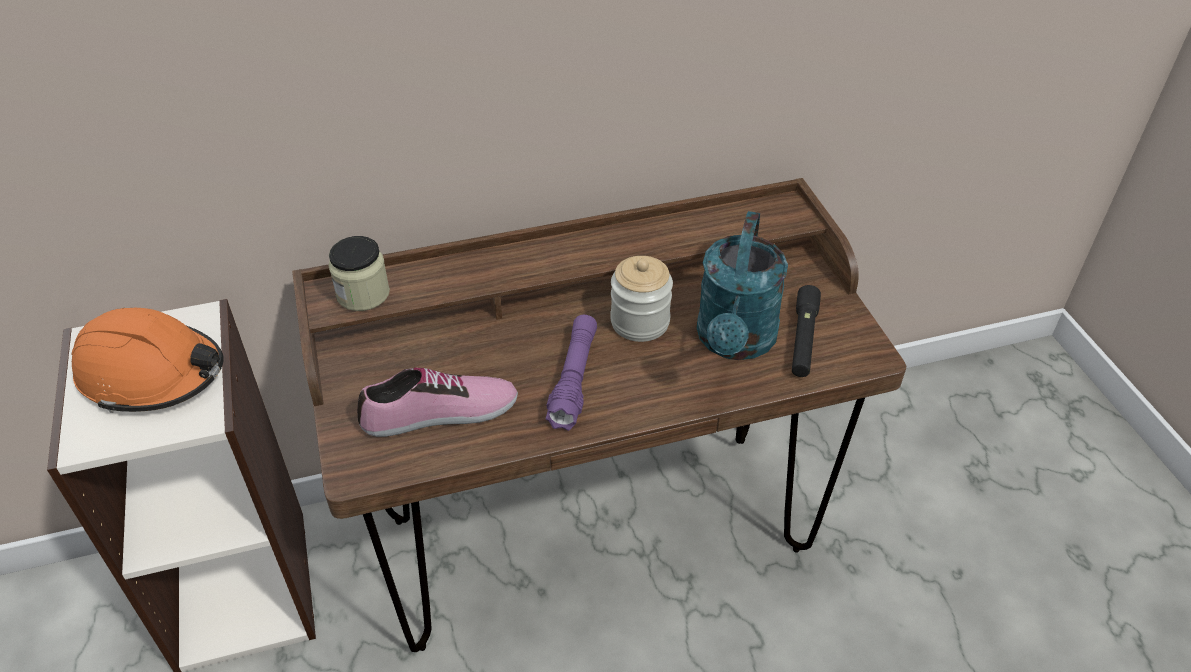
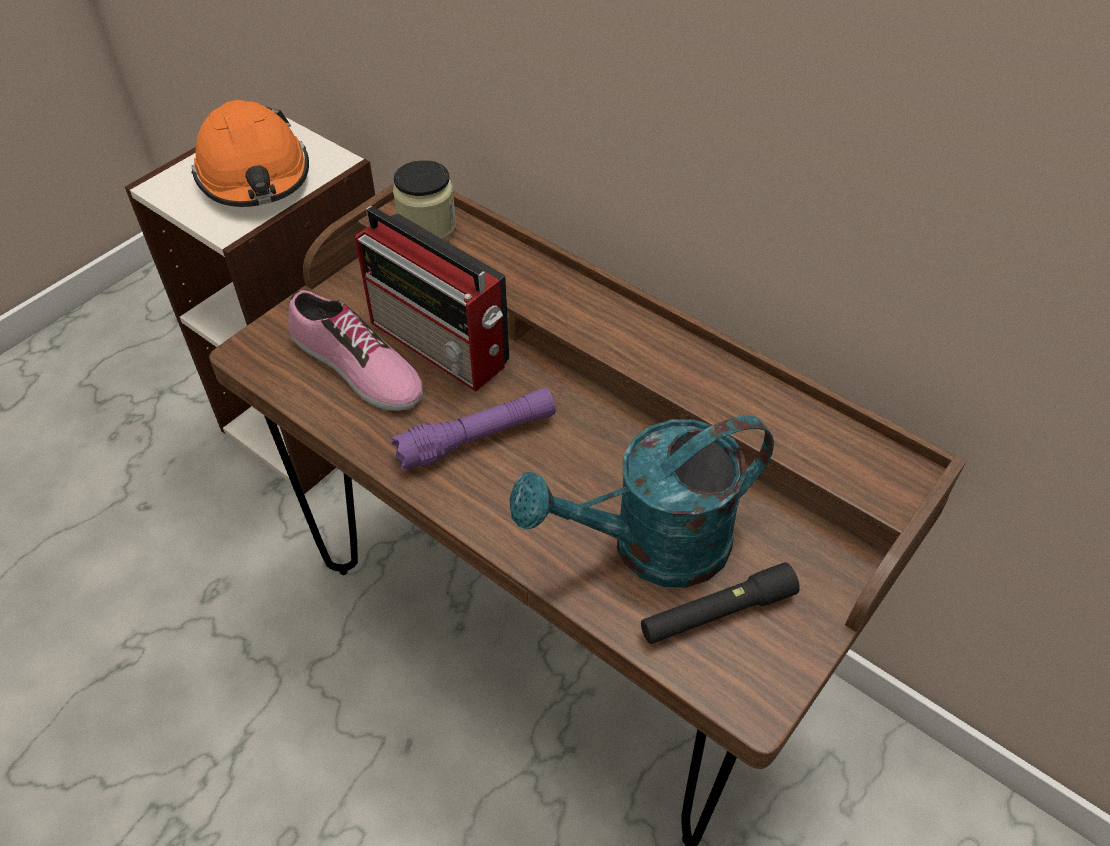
camera: 55 degrees right, 5 degrees up
(466, 357) = (441, 345): none -> radio
(640, 322) = (606, 447): jar -> none

